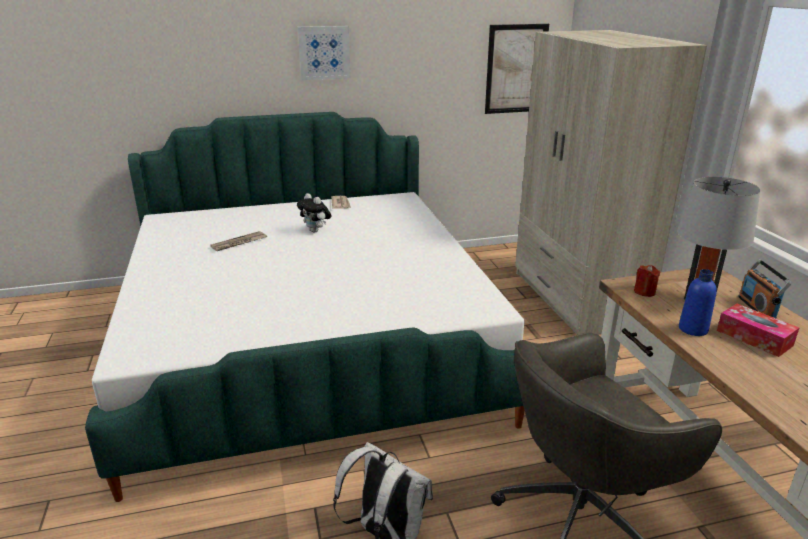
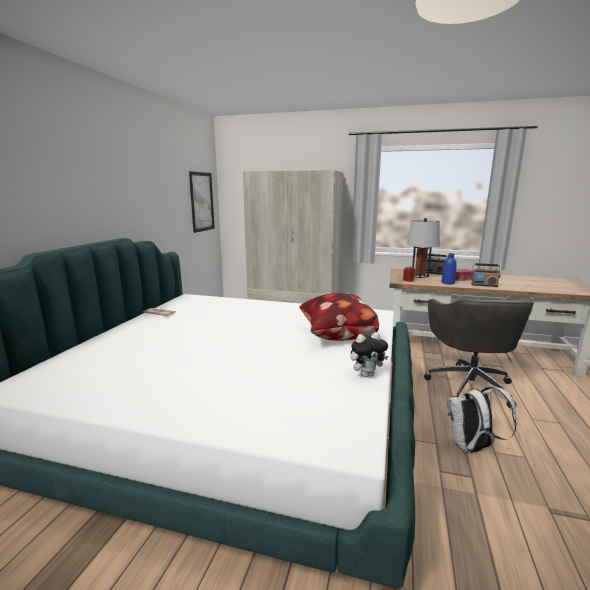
camera: 60 degrees left, 10 degrees down
(239, 243) = (166, 358): newspaper -> none
(316, 231) = (196, 329): plush toy -> plush toy (367, 374)
(324, 52) = (105, 186): picture -> none
(365, 300) = (336, 336): none -> pillow
(744, 370) = (484, 285): none -> radio

